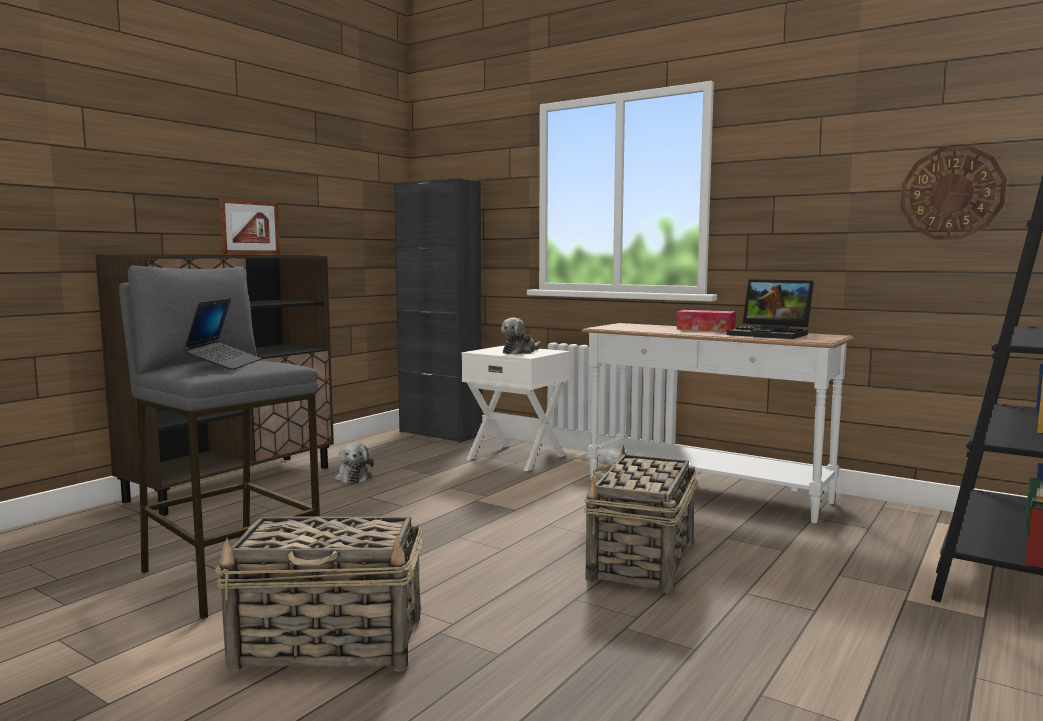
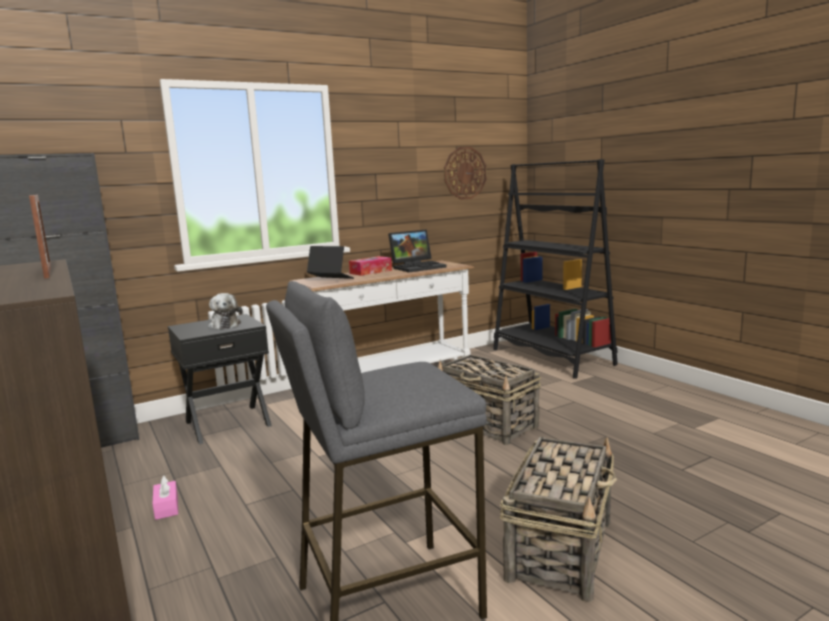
camera: 65 degrees left, 5 degrees up
(224, 364) = (405, 382): laptop -> laptop (330, 280)
(353, 477) = (166, 507): plush toy -> pink tissue box
(517, 457) = (227, 423): white nightstand -> black nightstand

